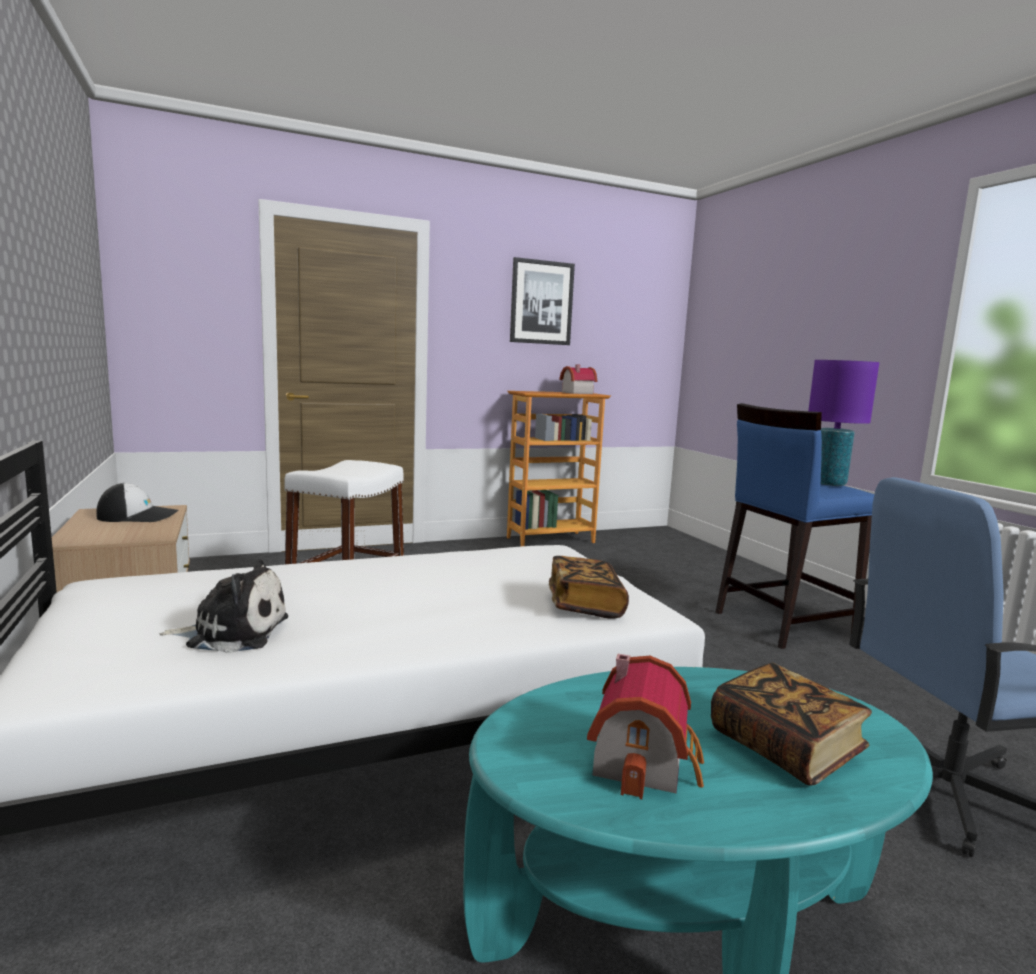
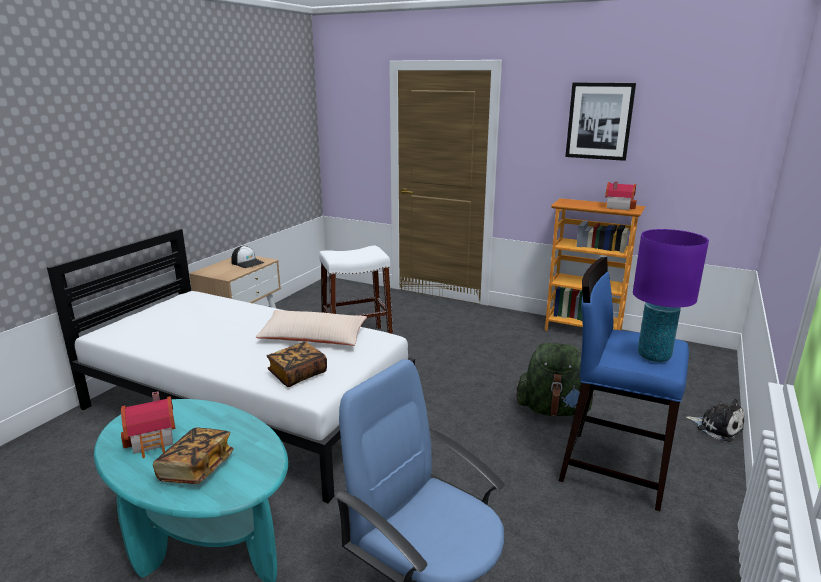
camera: 50 degrees right, 10 degrees up
(233, 632) = (174, 331): plush toy -> plush toy (716, 427)
(481, 571) = (313, 338): none -> beige pillow
(663, 603) = (552, 410): none -> green backpack

